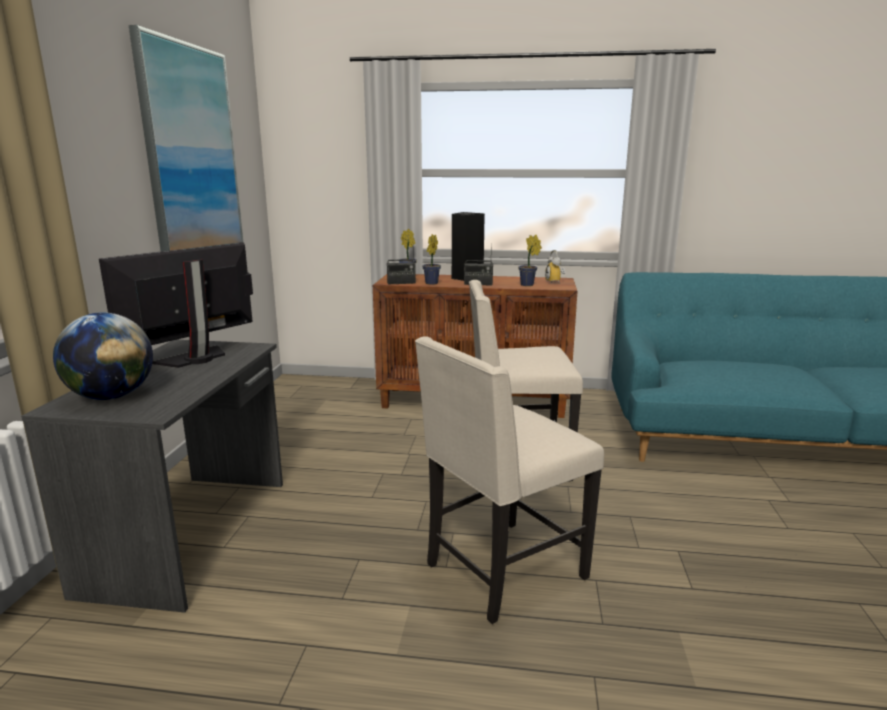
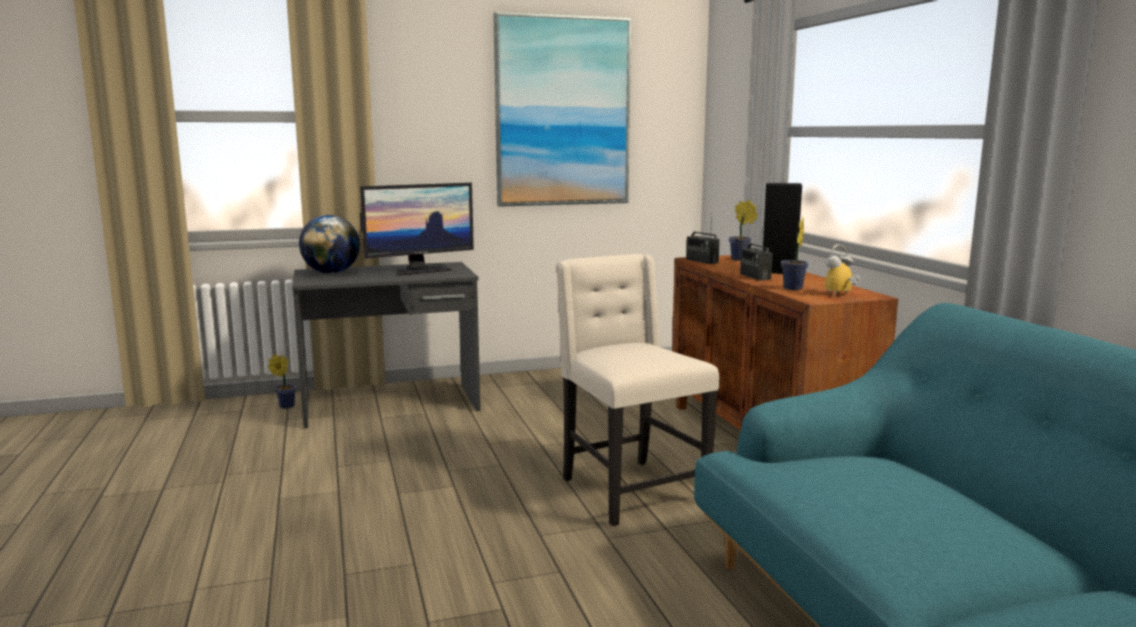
camera: 65 degrees right, 5 degrees down
(195, 358) = (419, 271): monitor -> monitor turned 135 degrees clockwise
(430, 283) = (719, 267): potted plant -> potted plant (285, 406)
(502, 571) = (403, 517): beige chair -> none

